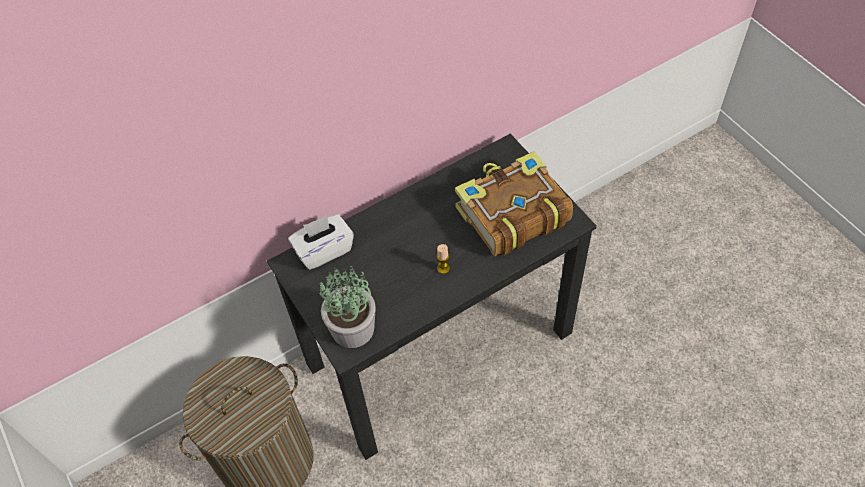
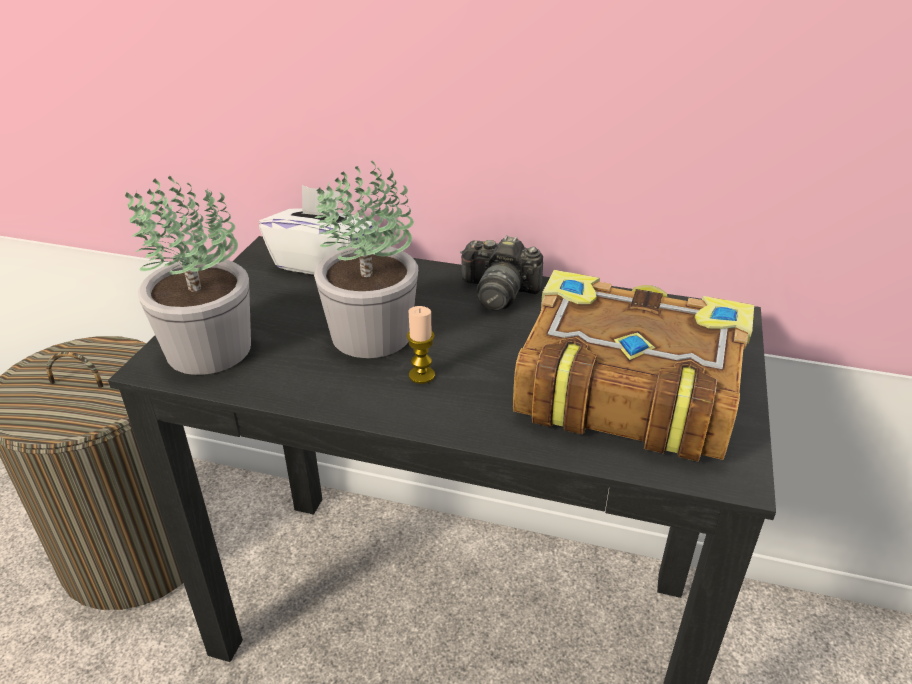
camera: 45 degrees right, 20 degrees down
(400, 266) = (373, 334): none -> potted plant
(415, 205) = (499, 292): none -> camera

